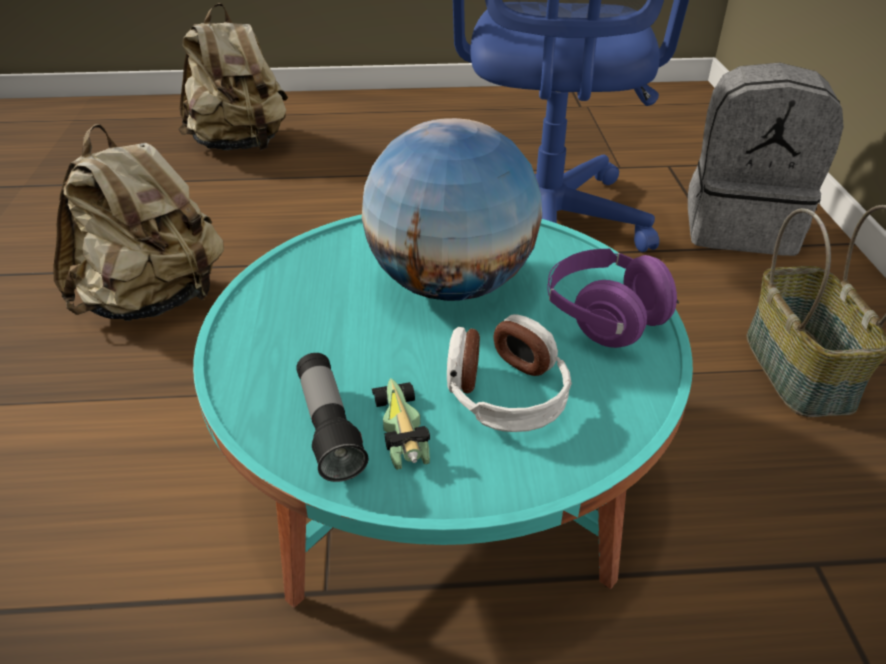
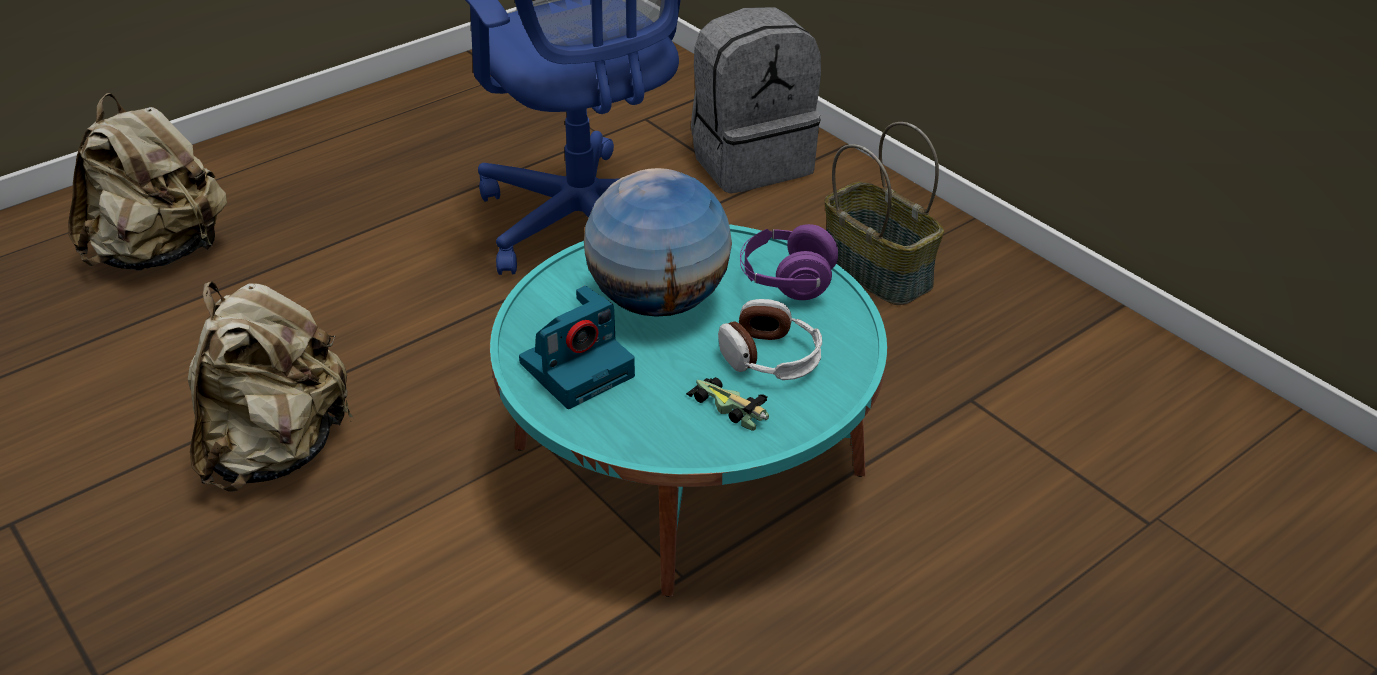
camera: 35 degrees left, 0 degrees up
(305, 314) = (578, 368): none -> camera
(329, 427) = (688, 427): flashlight -> none

